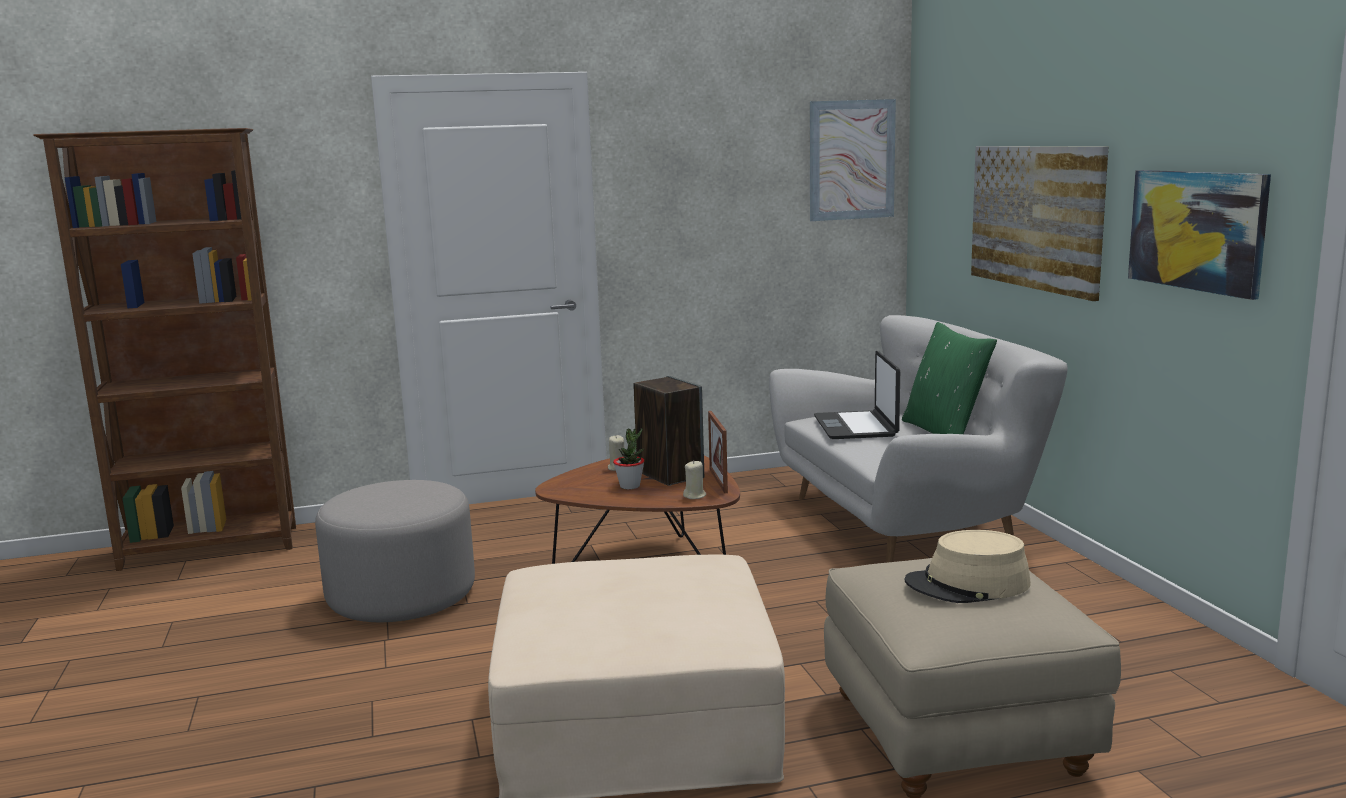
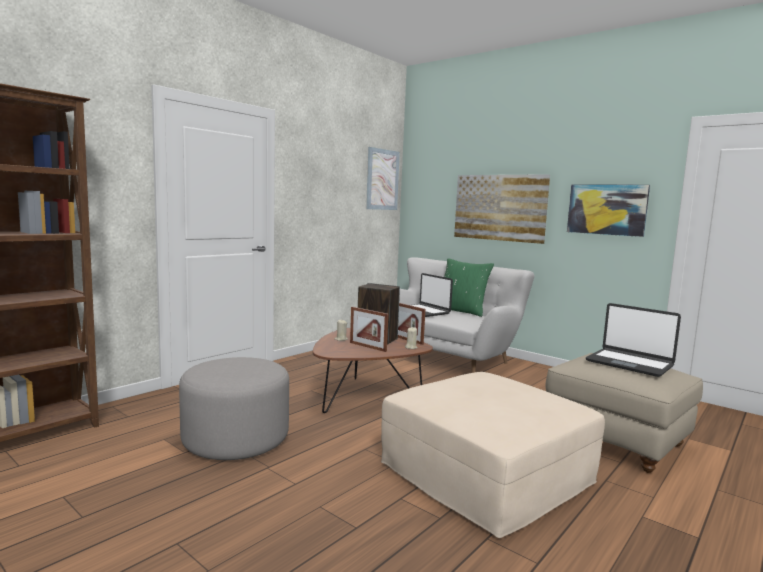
camera: 35 degrees left, 5 degrees down
(630, 486) = (367, 347): potted plant -> picture frame
(967, 584) = (629, 363): beige hat -> laptop

